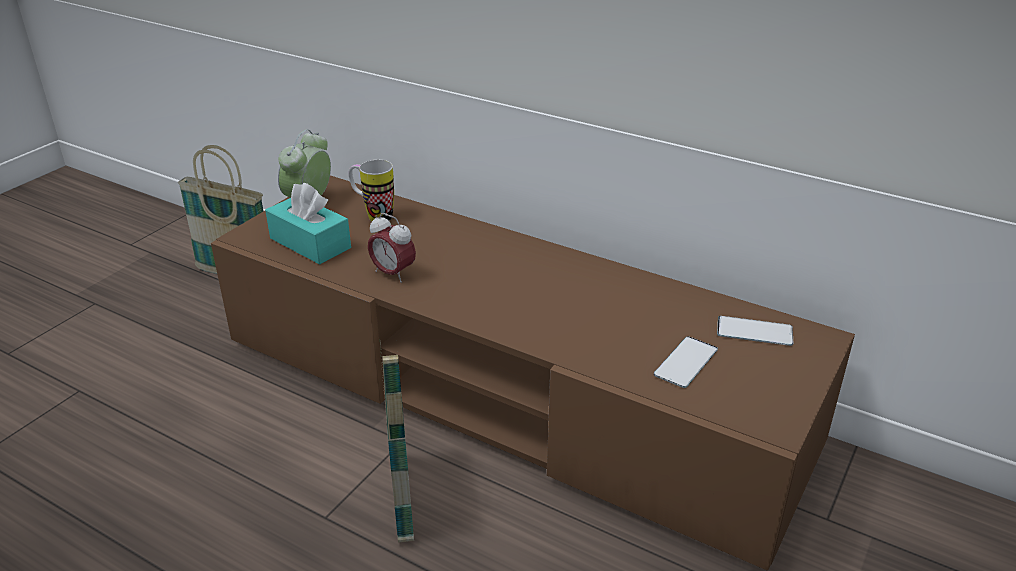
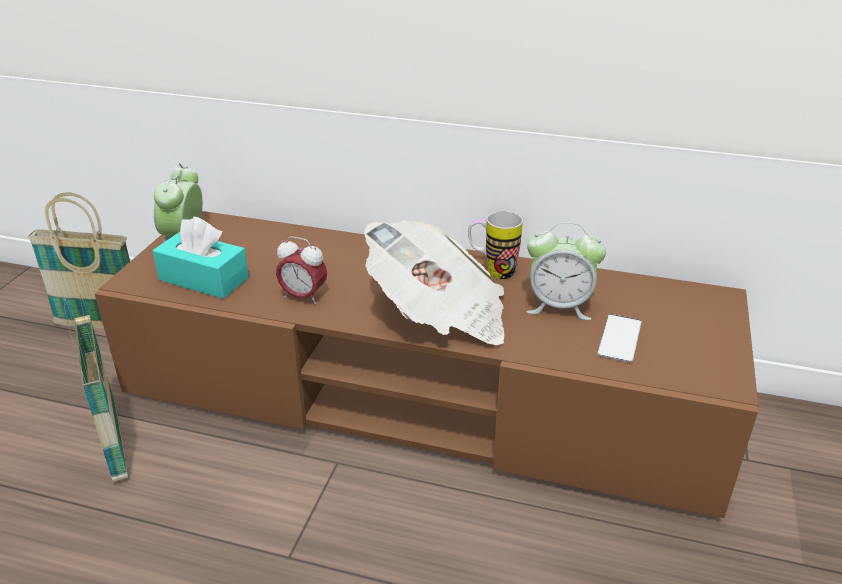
camera: 15 degrees left, 0 degrees up
(373, 215) = (257, 243): mug -> mug (492, 271)
(402, 498) = (360, 520): basket -> basket (115, 445)
(514, 310) = (439, 314): none -> newspaper
(639, 320) = (559, 306): none -> alarm clock
(754, 331) = (663, 300): phone -> none

